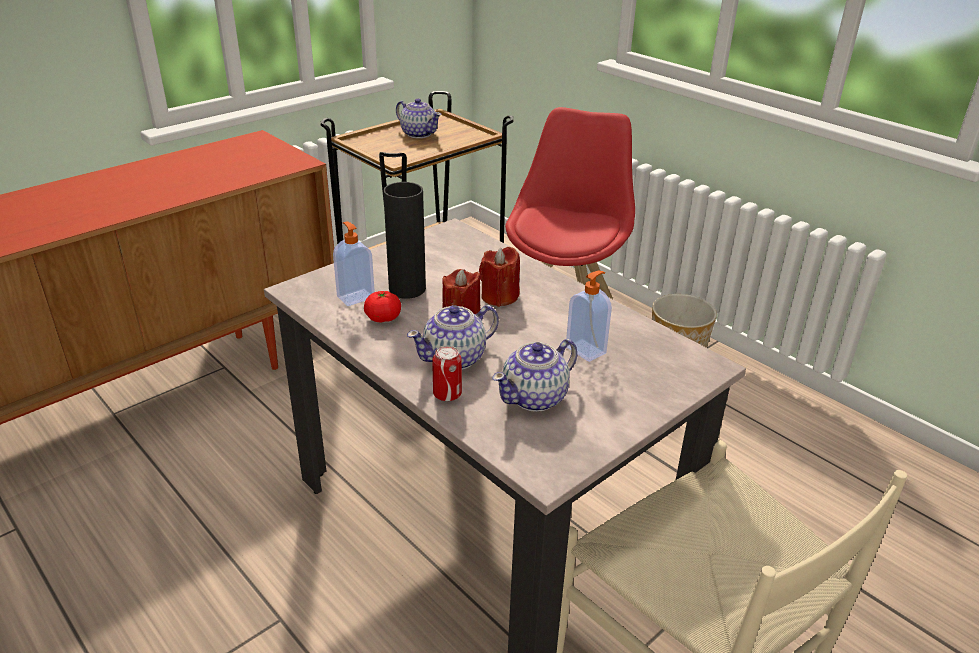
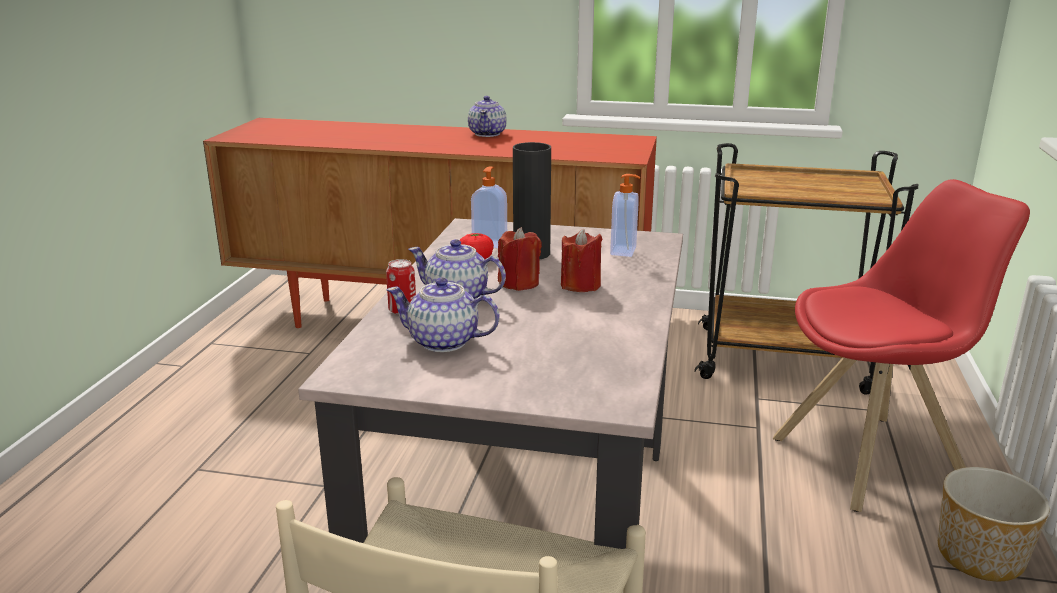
camera: 55 degrees right, 10 degrees down
(419, 133) = (817, 183): teapot -> teapot (488, 134)
(586, 350) = (553, 341): soap dispenser -> soap dispenser (624, 251)

